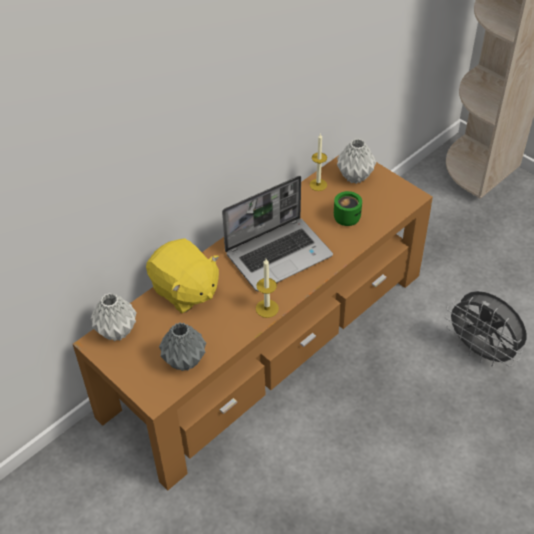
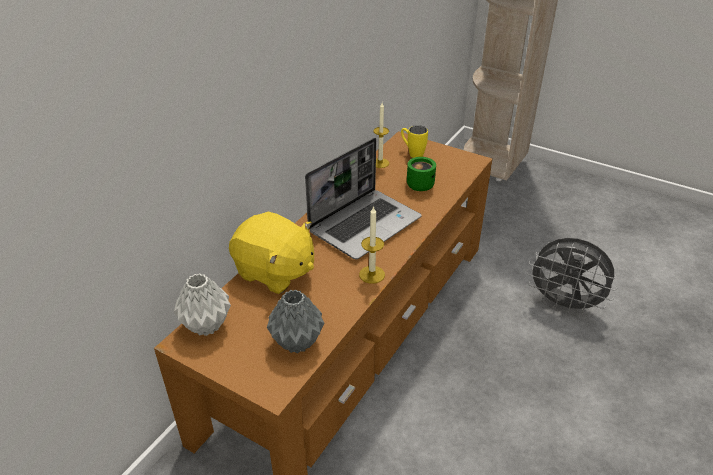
camera: 15 degrees left, 10 degrees down
(354, 177) = (412, 153): grey vase -> yellow mug

